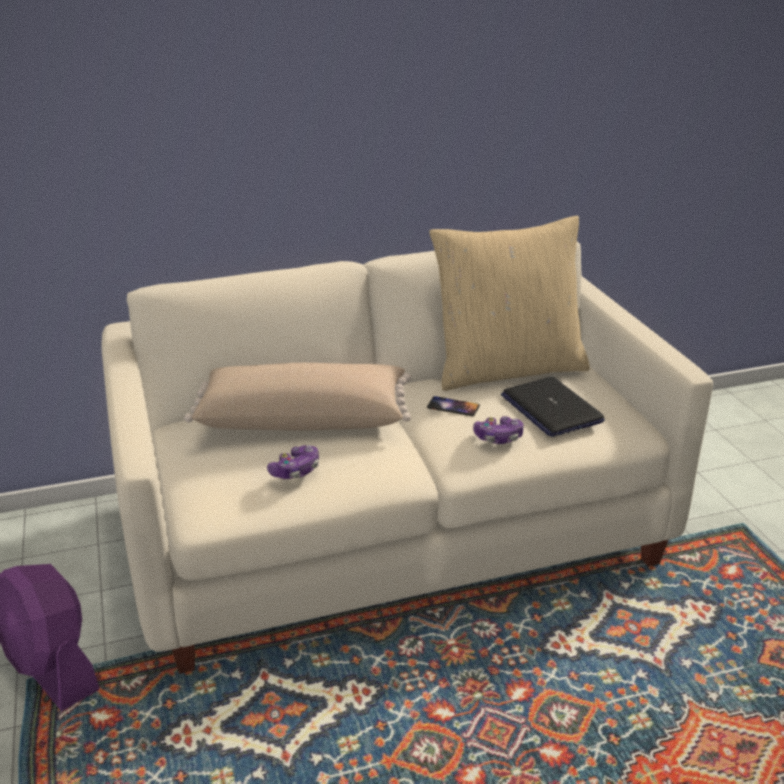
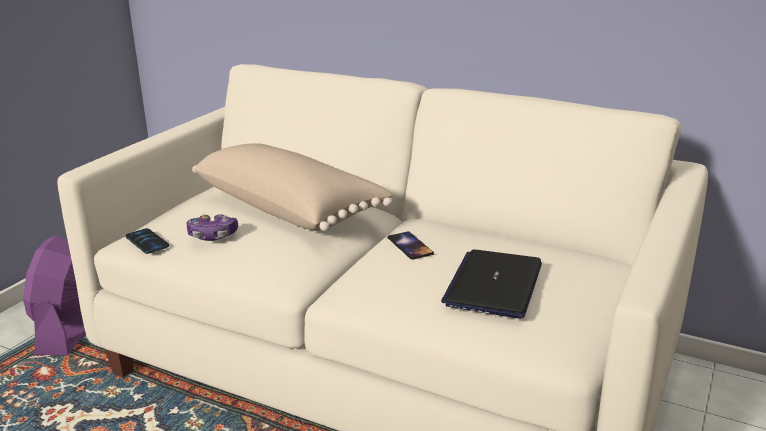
camera: 45 degrees right, 5 degrees down
(234, 507) = (147, 242): none -> phone
(498, 438) = (399, 284): game controller -> none
(507, 369) = (525, 240): beige pillow -> none

